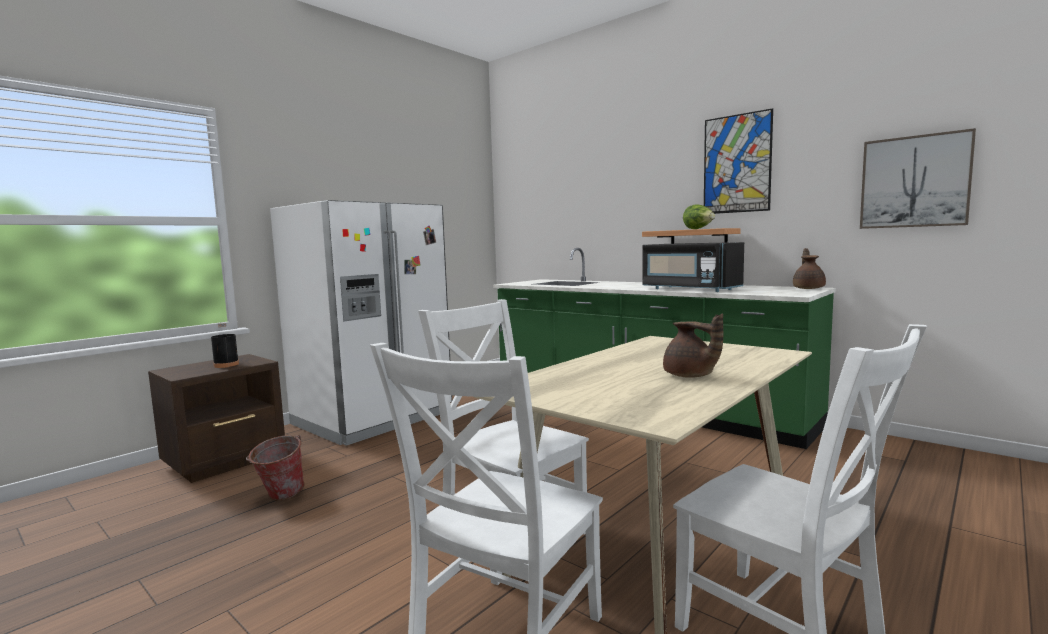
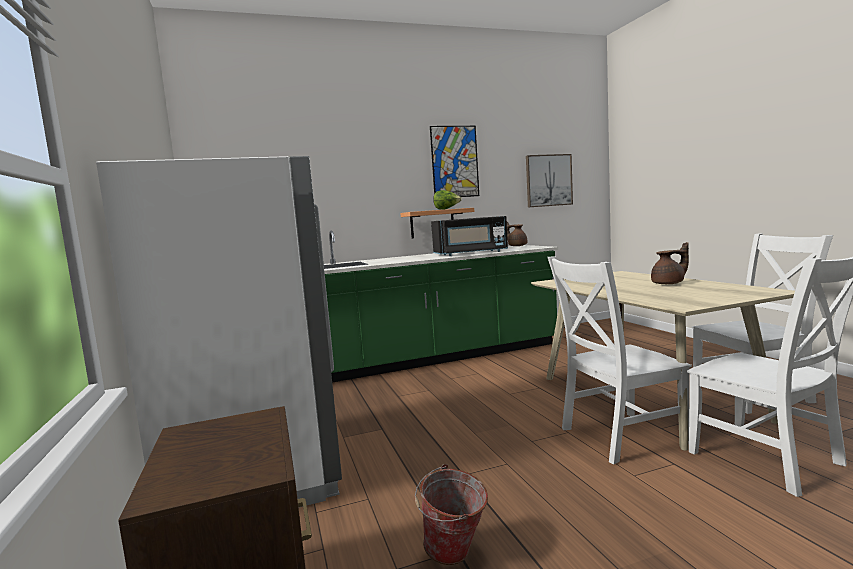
camera: 60 degrees left, 0 degrees up
(226, 365) = (237, 439): black bottle -> none

